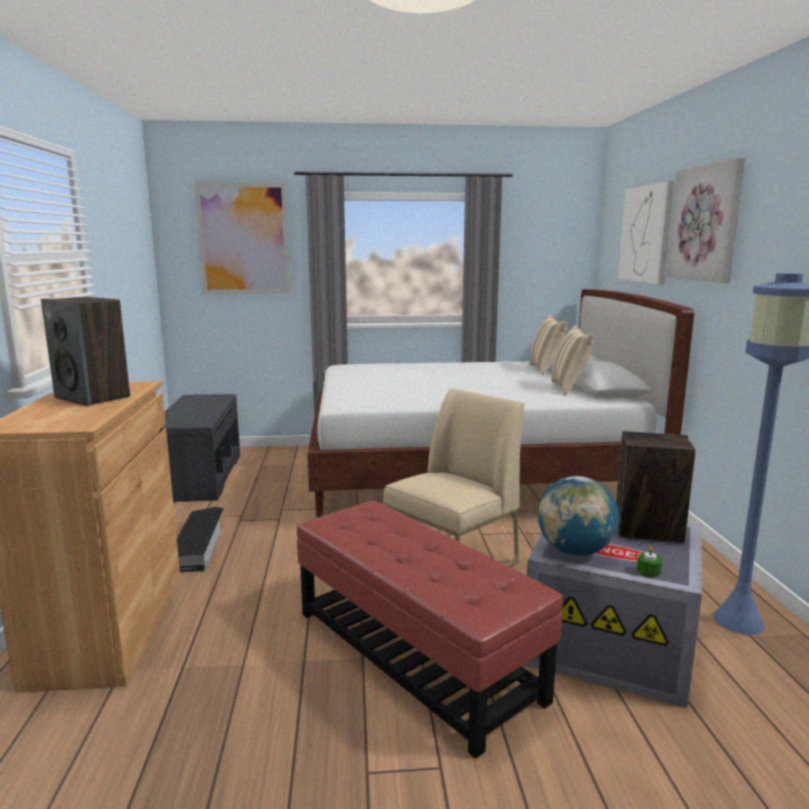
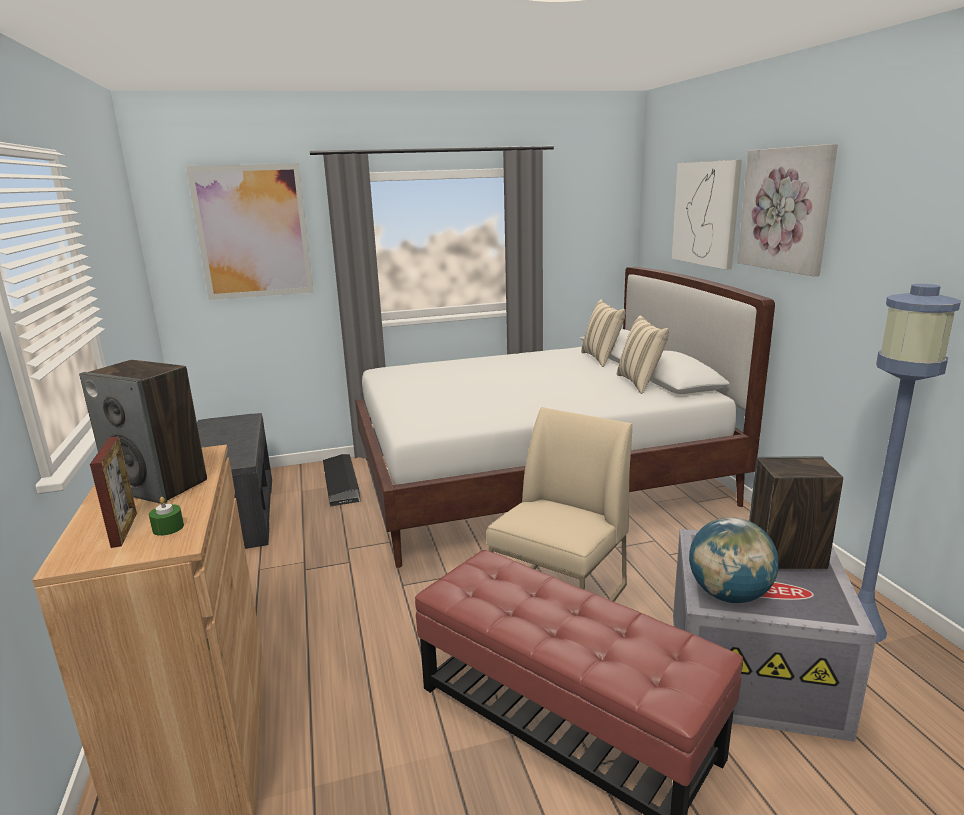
camera: 10 degrees left, 5 degrees up
(50, 416) = (124, 529): none -> picture frame
(198, 545) = (268, 610): black storage box -> black storage box (341, 484)
(648, 571) = (812, 612): green candle -> green candle (168, 528)

